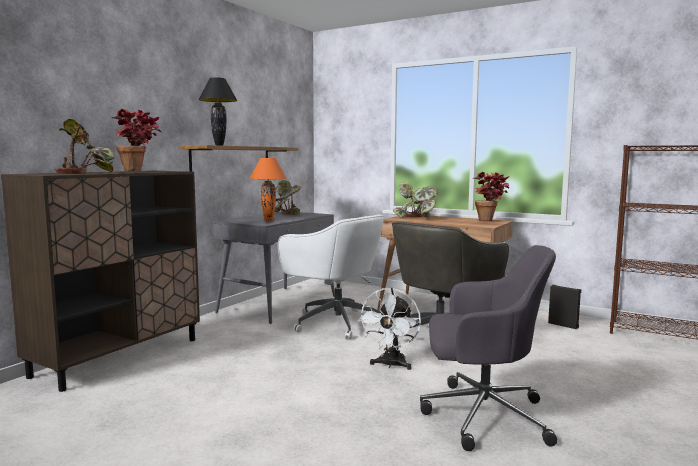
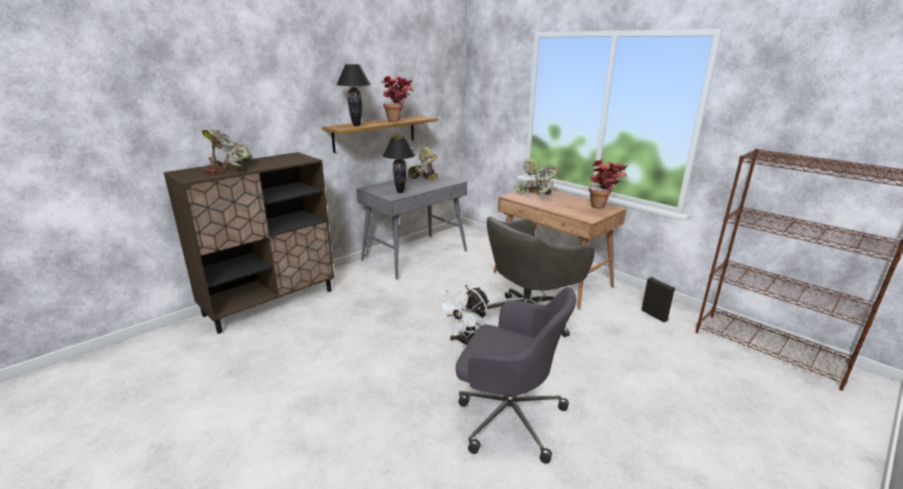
camera: 15 degrees right, 15 degrees up
(139, 171) = (280, 157): potted plant -> potted plant (398, 121)
(268, 221) = (400, 192): orange table lamp -> black table lamp
(335, 322) = (449, 284): white office chair -> none

